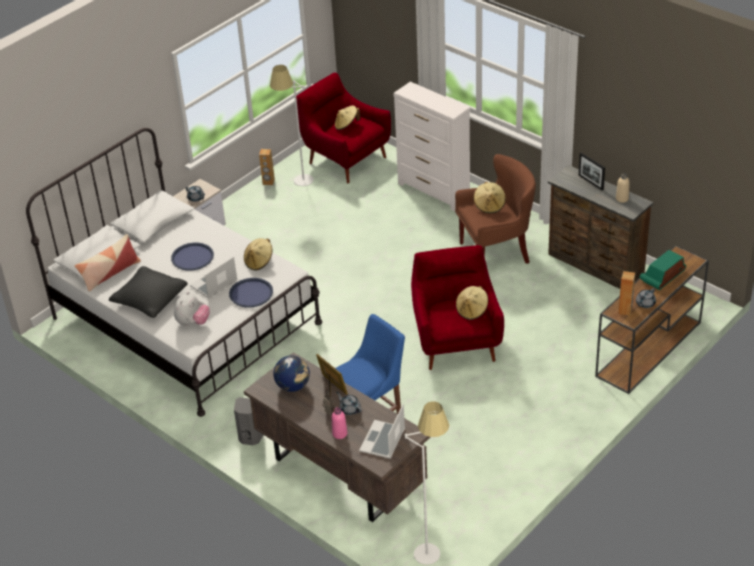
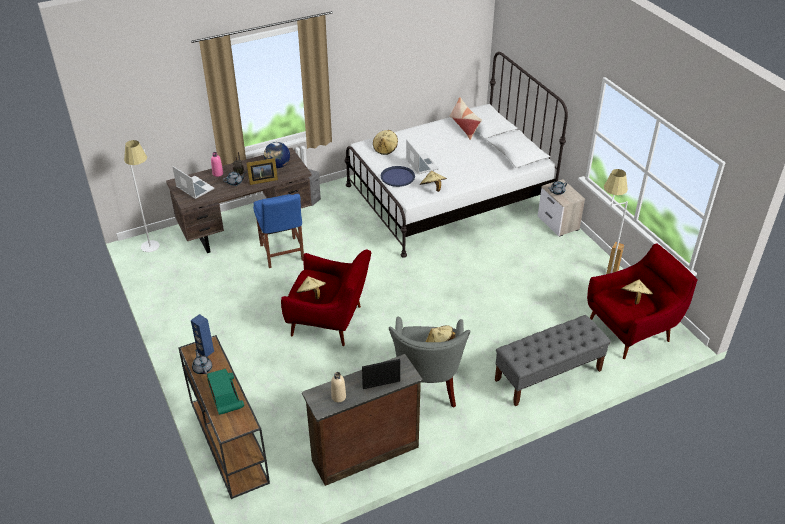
camera: 110 degrees right, 0 degrees up
(150, 299) = (423, 137): black pillow -> none
(192, 257) = (460, 161): blue tray -> none
(193, 322) = (385, 149): plush toy -> beige hat
(434, 192) = (548, 375): white dresser -> grey bench
(496, 253) = (427, 387): brown armchair -> grey armchair
(625, 310) = (205, 352): brown speaker -> blue speaker

